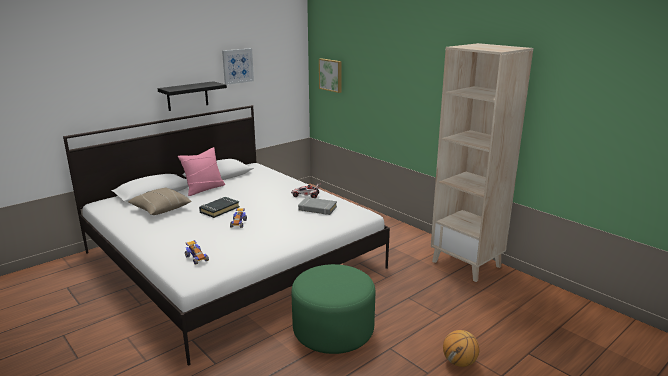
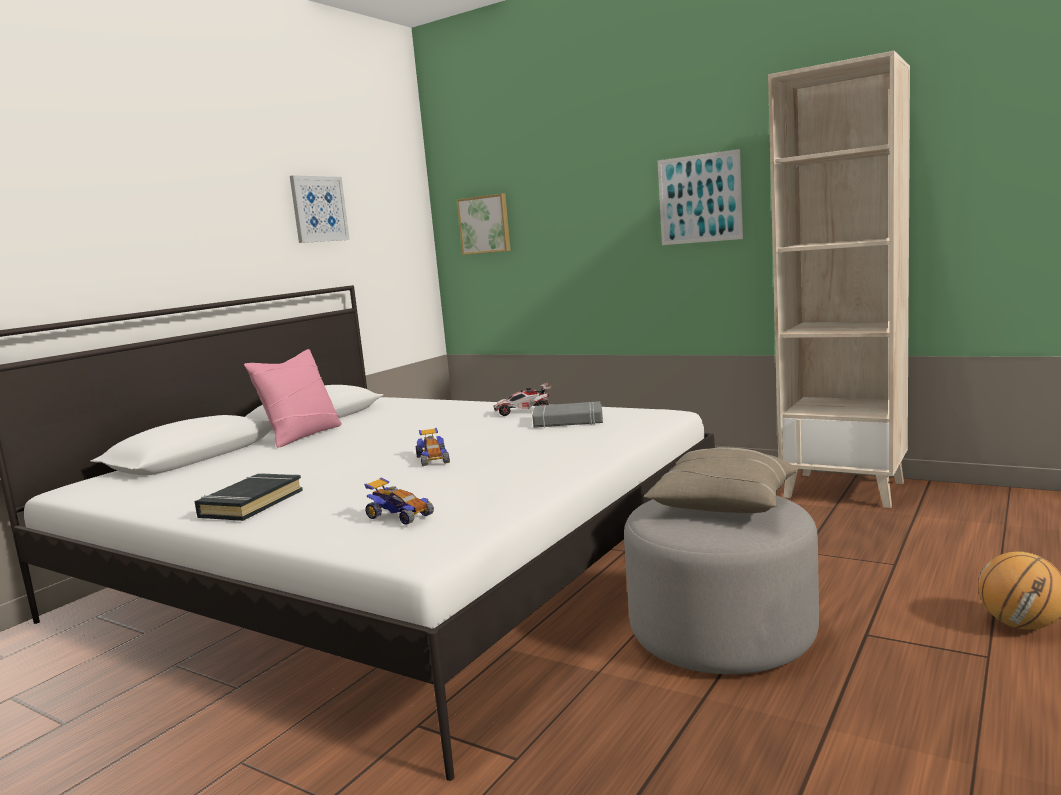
camera: 15 degrees left, 10 degrees down
(160, 209) = (230, 472): beige pillow -> beige pillow (723, 505)
(187, 96) = (232, 261): black shelf -> none
(219, 209) = (367, 451): black book -> black book (251, 504)
(333, 330) = (722, 633): green ottoman -> grey ottoman
(428, 90) = (699, 199): none -> picture

